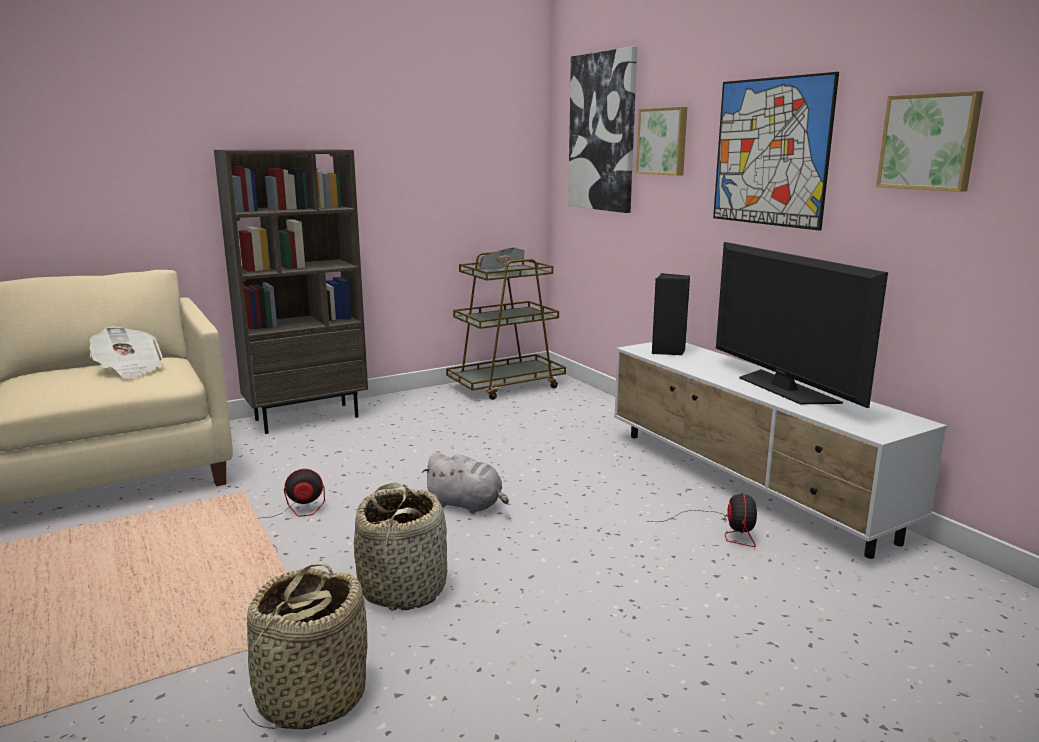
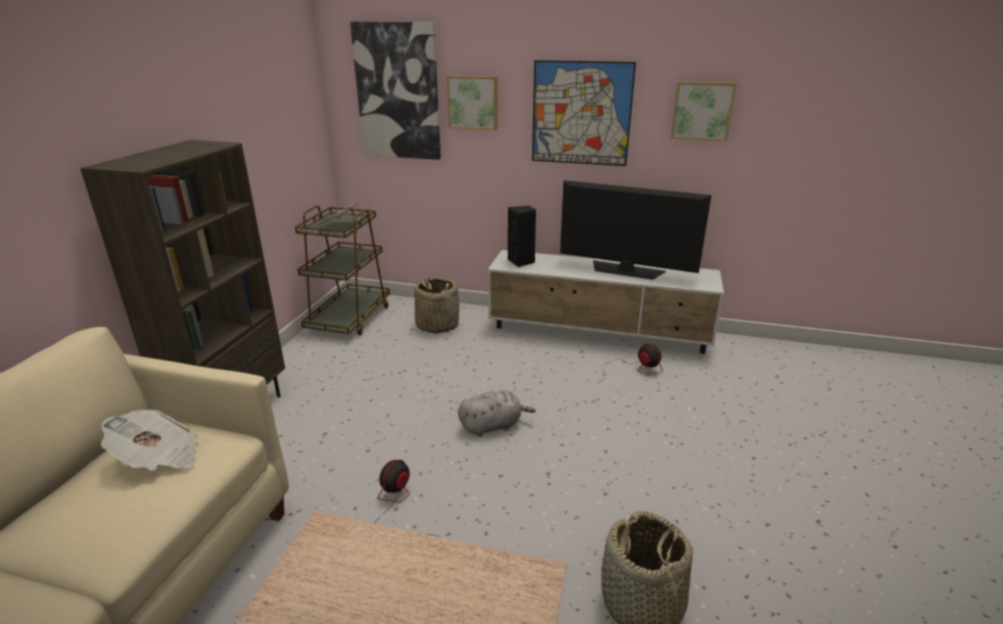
camera: 45 degrees left, 10 degrees up
(404, 588) = (561, 504): basket -> basket (437, 325)

